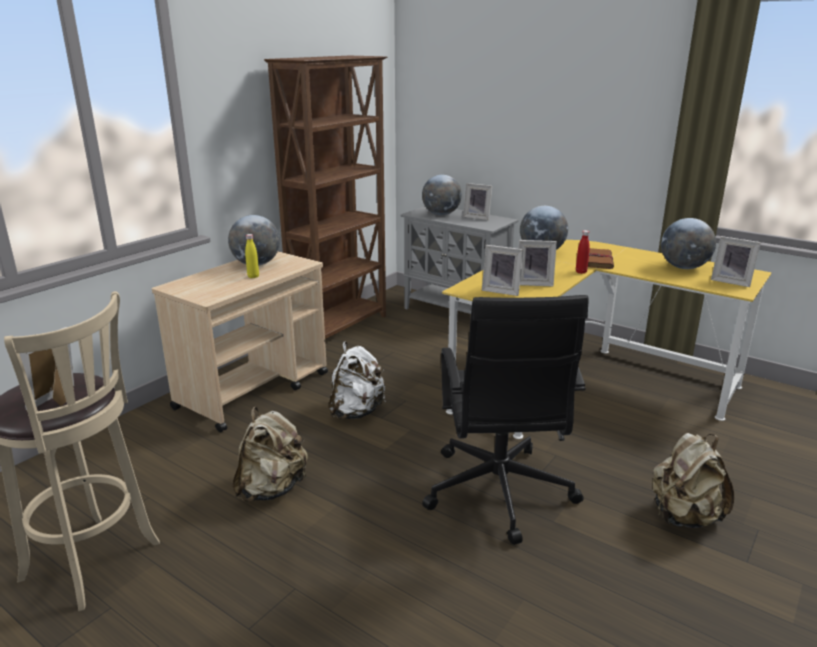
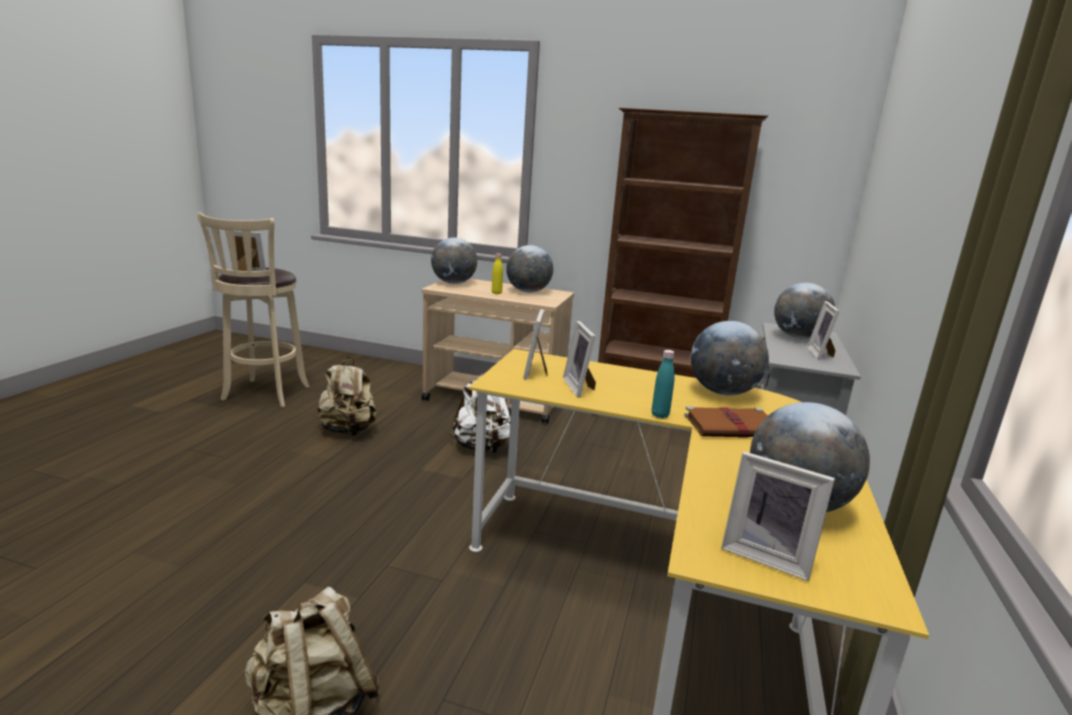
camera: 70 degrees right, 5 degrees down
(191, 290) = (453, 283): none -> globe
(498, 493) = (353, 541): black office chair -> none
(581, 272) = (660, 415): red bottle -> turquoise bottle
(731, 281) = (767, 555): picture frame -> picture frame turned 75 degrees counterclockwise

